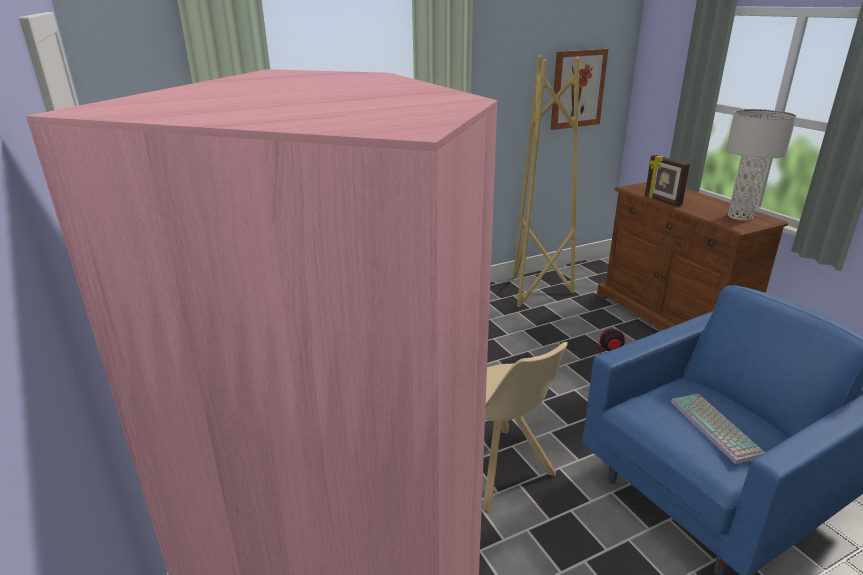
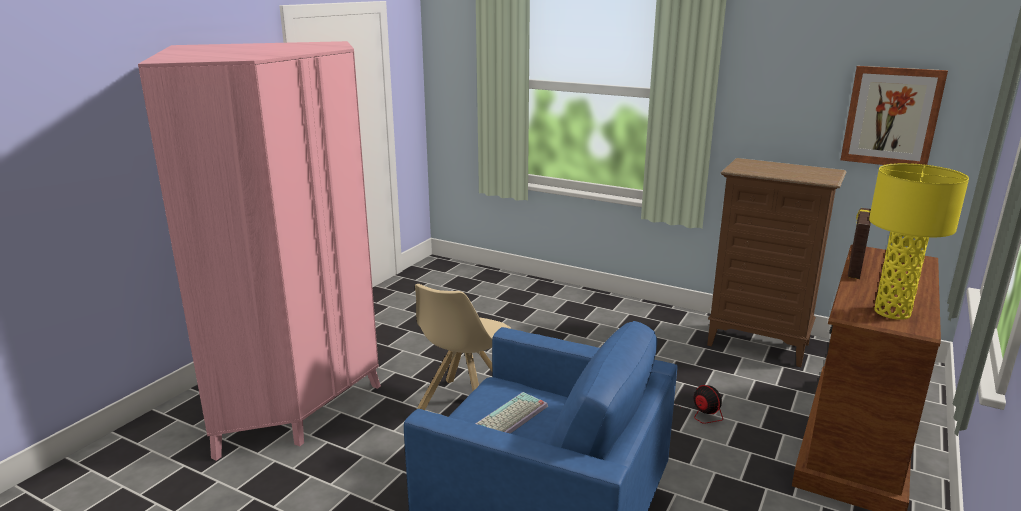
camera: 55 degrees right, 5 degrees down
(535, 292) = (759, 346): yellow clothes rack -> brown dresser
(740, 216) = (892, 312): white table lamp -> yellow table lamp

